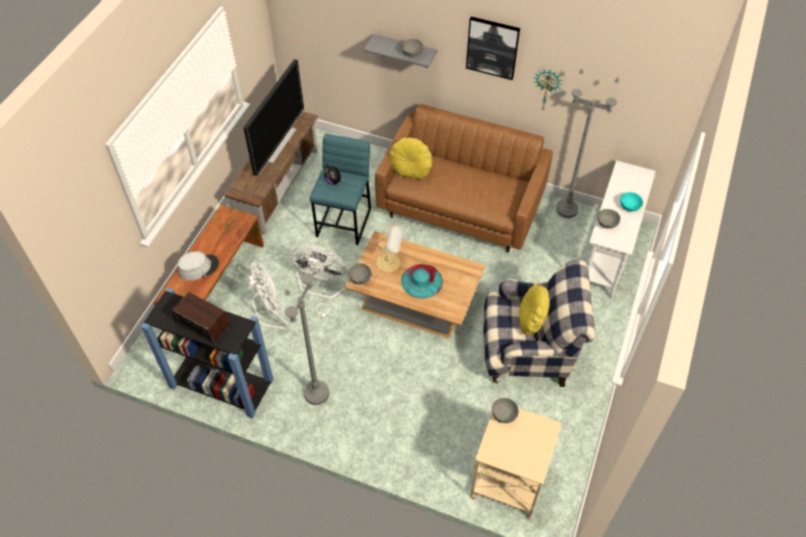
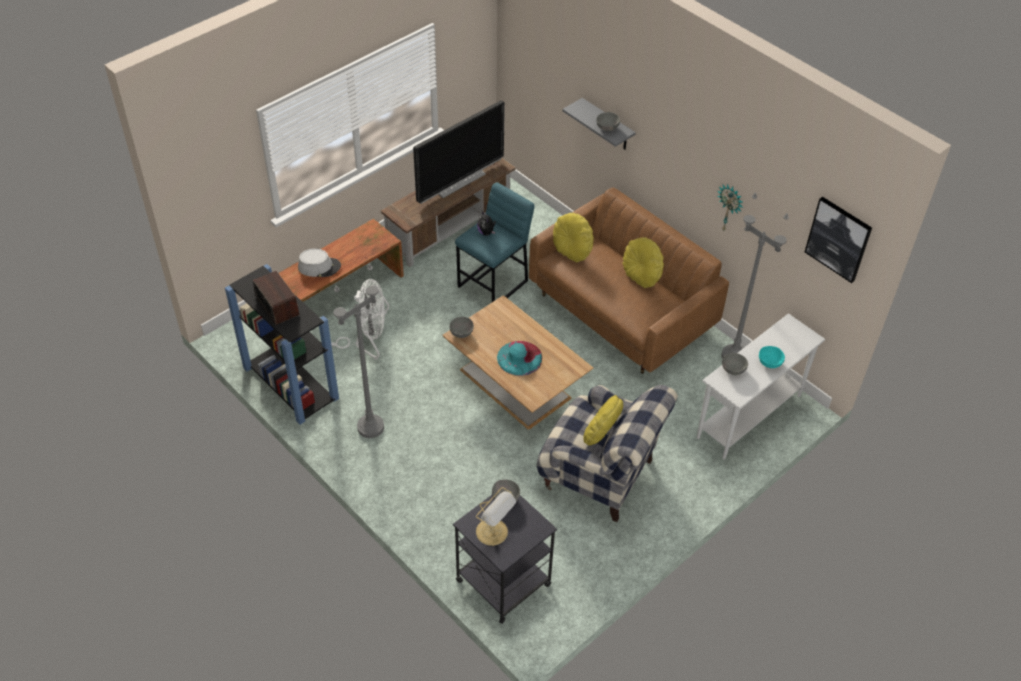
camera: 25 degrees right, 5 degrees down
(321, 289) = (433, 336): white fan -> none
(389, 262) = (499, 329): table lamp -> table lamp (493, 532)
(478, 173) = (641, 277): none -> yellow pillow
(492, 47) = (684, 145): picture -> picture (838, 239)
(507, 480) = (502, 581): beige cart -> black cart

